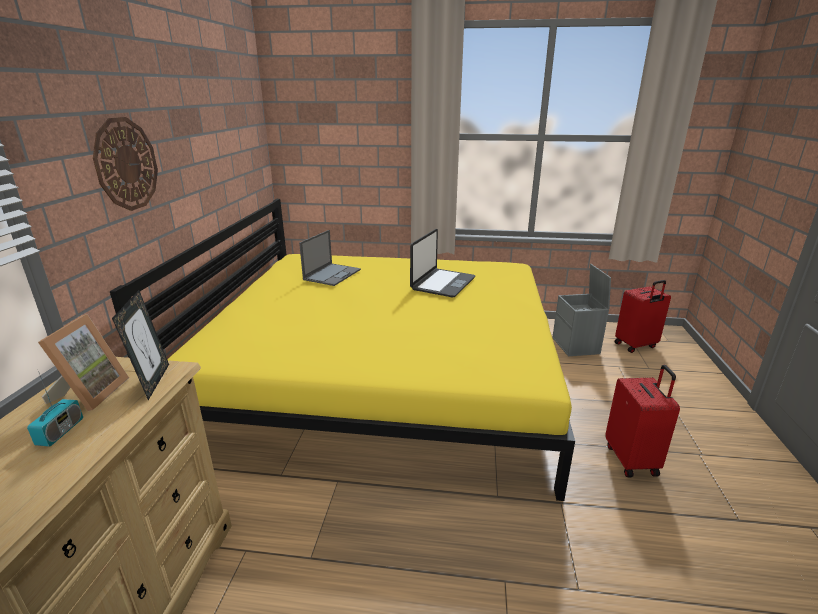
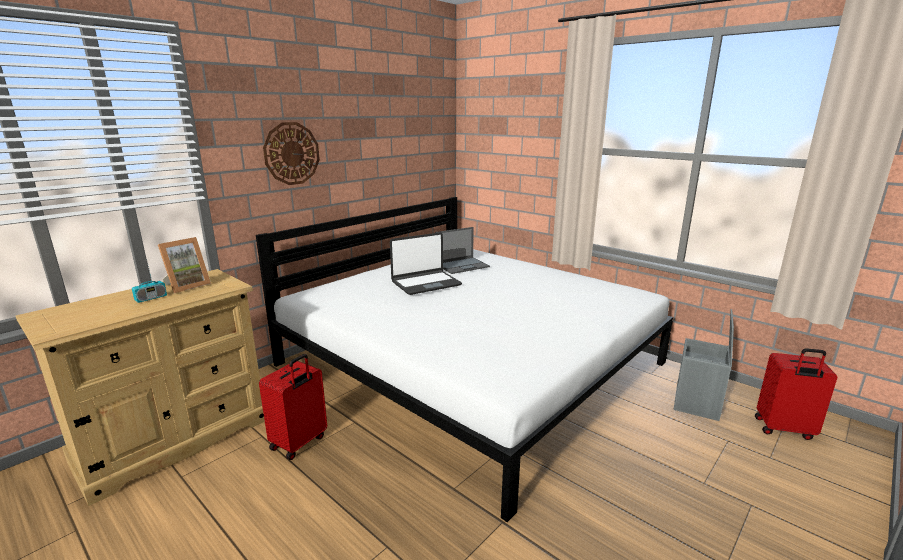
camera: 35 degrees right, 5 degrees down
(153, 381) = (218, 289): picture frame -> none
(383, 374) = (470, 363): yellow bed -> white bed
(442, 283) = (545, 293): laptop -> laptop (425, 283)
(632, 460) = (625, 527): red suitcase -> red suitcase (299, 443)

